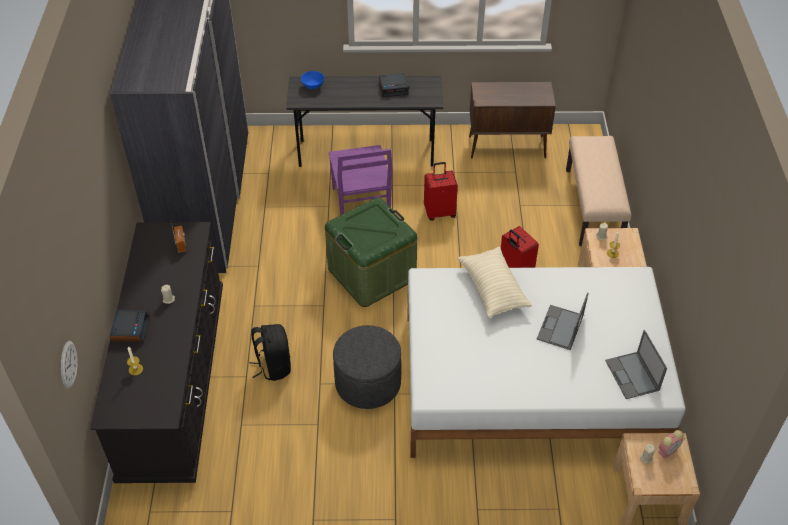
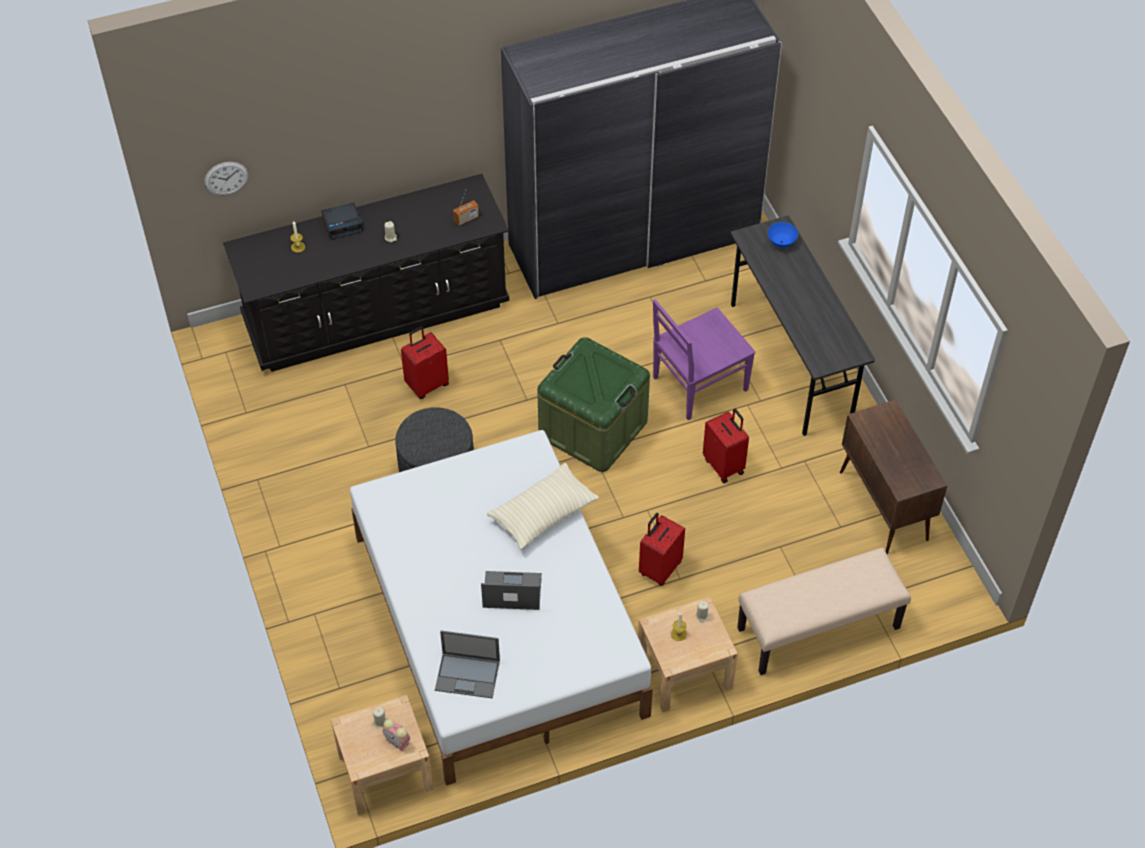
camera: 70 degrees right, 5 degrees up
(273, 366) = (427, 384): black backpack -> red suitcase
(394, 88) = (823, 319): alarm clock -> none
(632, 376) = (468, 675): laptop -> laptop turned 135 degrees counterclockwise

